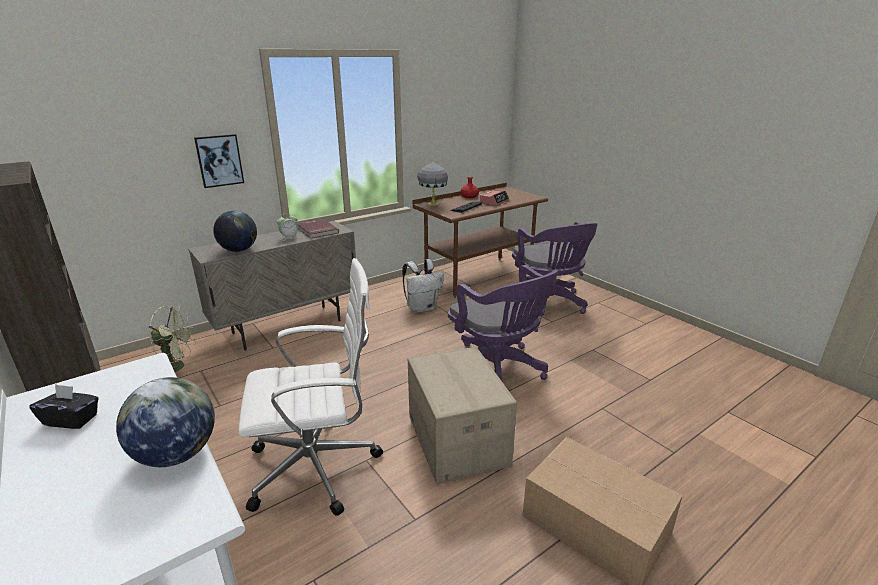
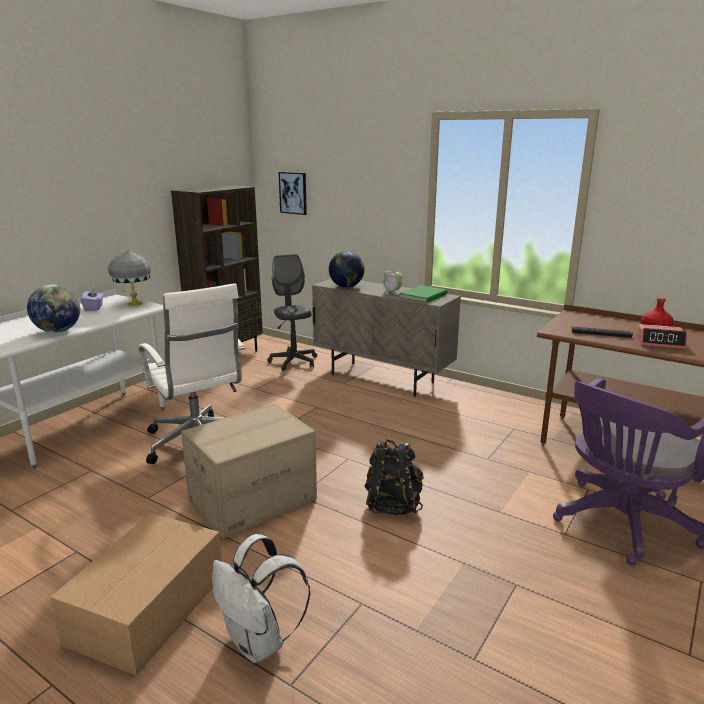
camera: 70 degrees right, 5 degrees down
(71, 419) = (94, 308): black tissue box -> purple tissue box
(177, 367) = (293, 362): green fan -> grey office chair
(219, 160) = (383, 211): picture -> picture (293, 193)
(316, 230) = (422, 296): red book -> green book
(422, 308) = (490, 430): white backpack -> white backpack (259, 642)
(432, 204) = (580, 317): grey table lamp -> grey table lamp (134, 304)
(498, 370) = (392, 505): purple office chair -> black backpack

